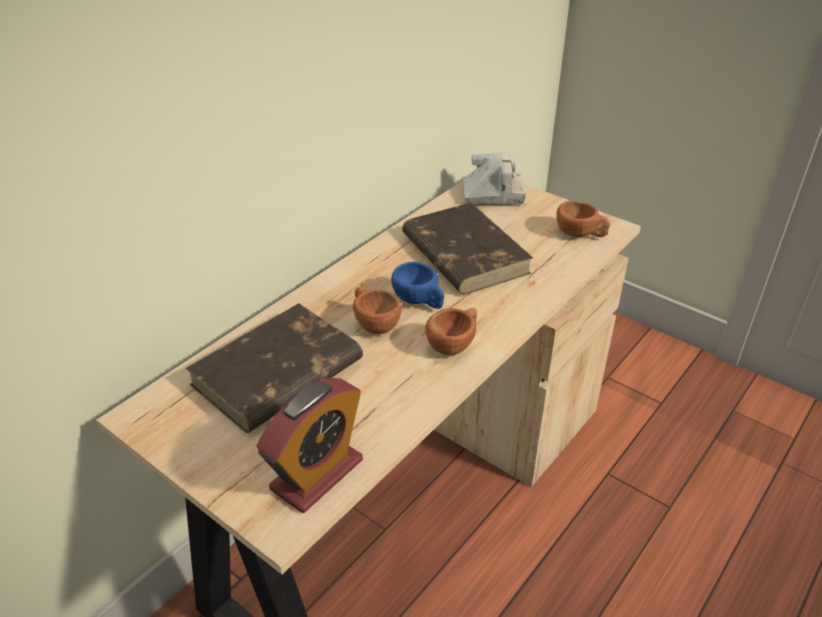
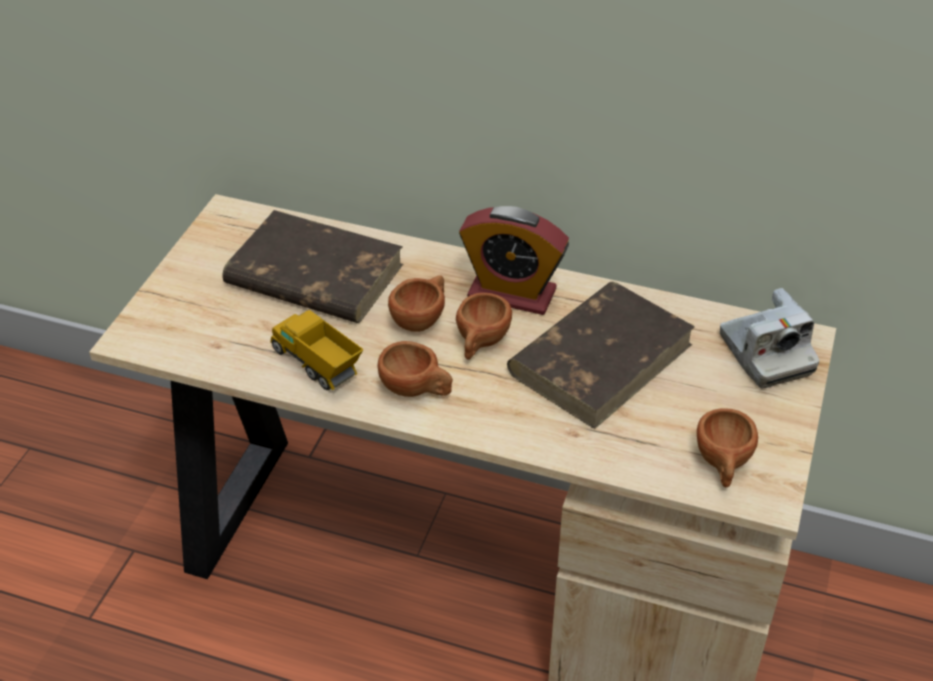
camera: 70 degrees right, 5 degrees up
(317, 474) = (192, 341): alarm clock -> alarm clock (512, 293)
(398, 394) = (317, 366): none -> toy truck
(419, 301) = (480, 343): blue cup -> brown cup

